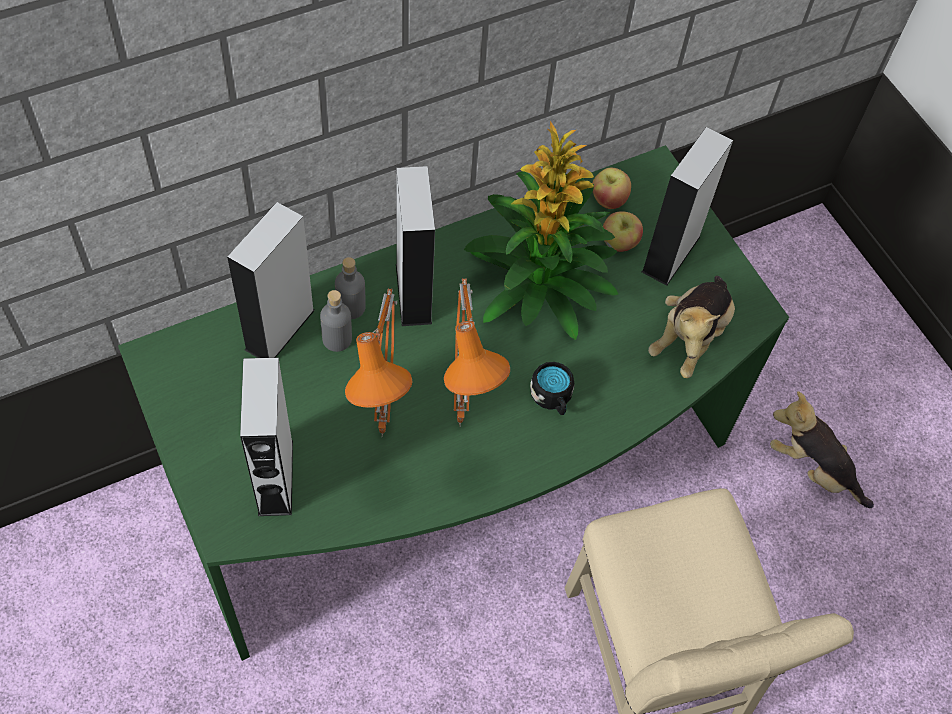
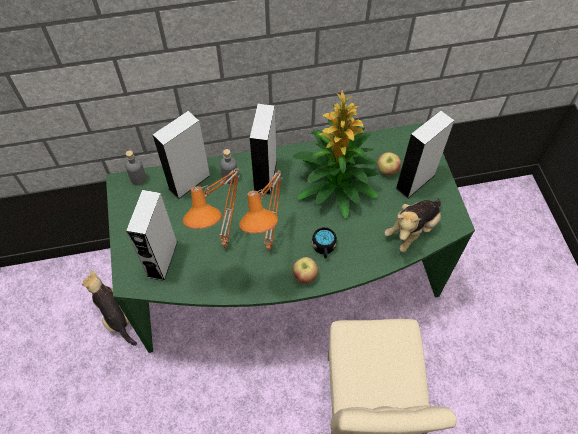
camera: 20 degrees right, 0 degrees up
(337, 339) = (217, 192): grey bottle -> grey bottle (138, 178)
(608, 200) = (388, 145): apple -> apple (304, 275)
(812, 469) = (487, 321): plush toy -> plush toy (116, 316)

